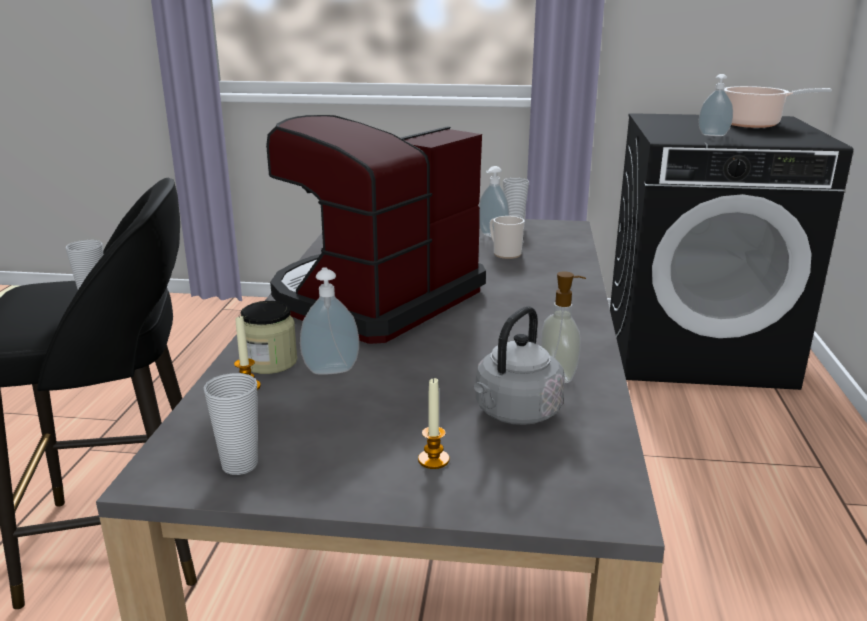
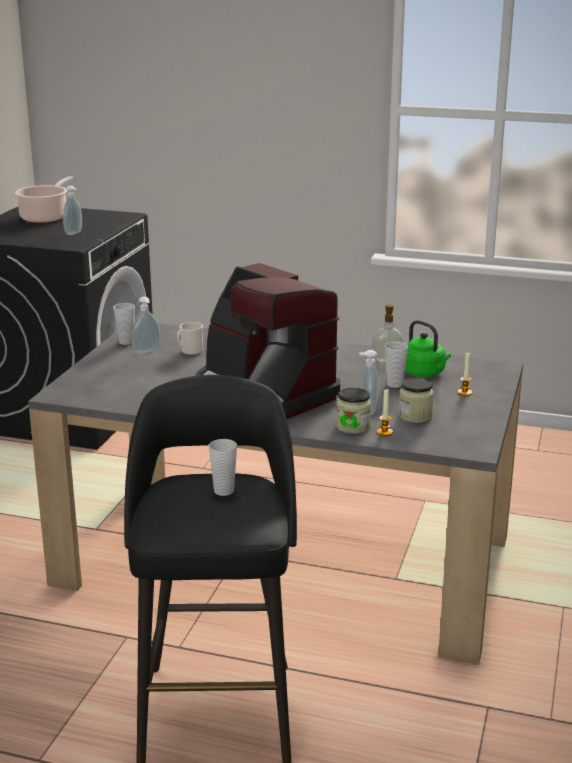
camera: 80 degrees left, 0 degrees up
(240, 465) = (467, 432): cup -> cup (394, 384)
(313, 410) = (415, 416): none -> jar
(515, 413) = (424, 373): grey kettle -> green kettle

